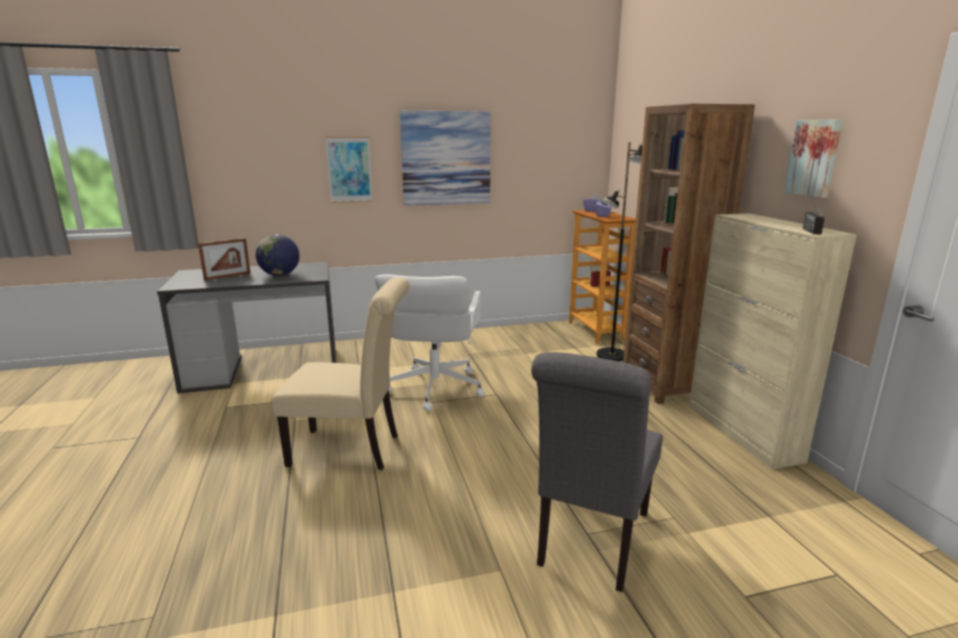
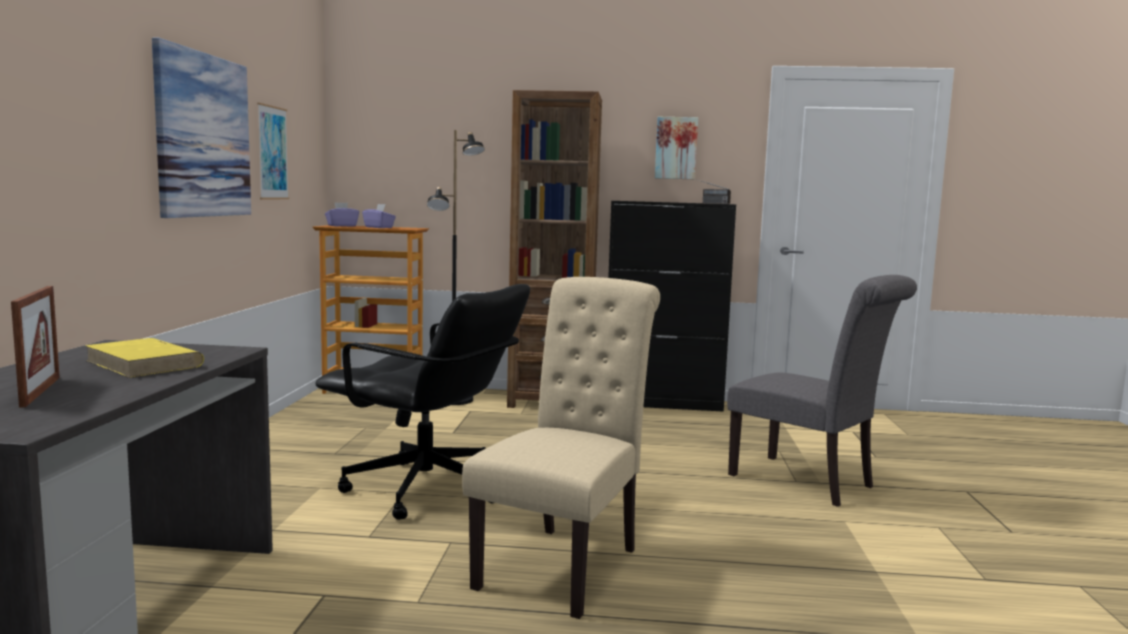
camera: 70 degrees left, 10 degrees down
(280, 275) = (145, 364): globe -> yellow book
(349, 169) = (88, 140): picture -> picture (272, 153)
(434, 389) = (426, 490): white office chair -> black office chair
(742, 433) = (663, 403): beige cabinet -> black cabinet

